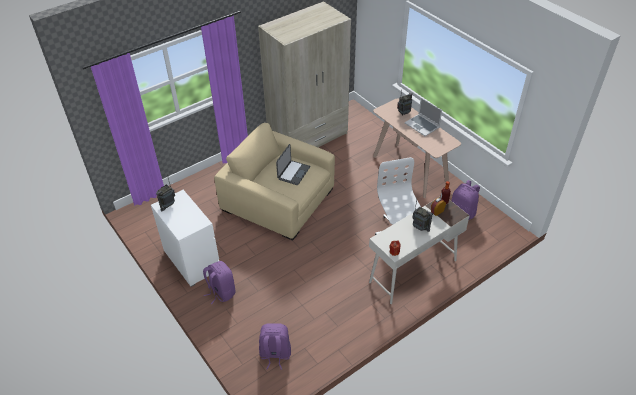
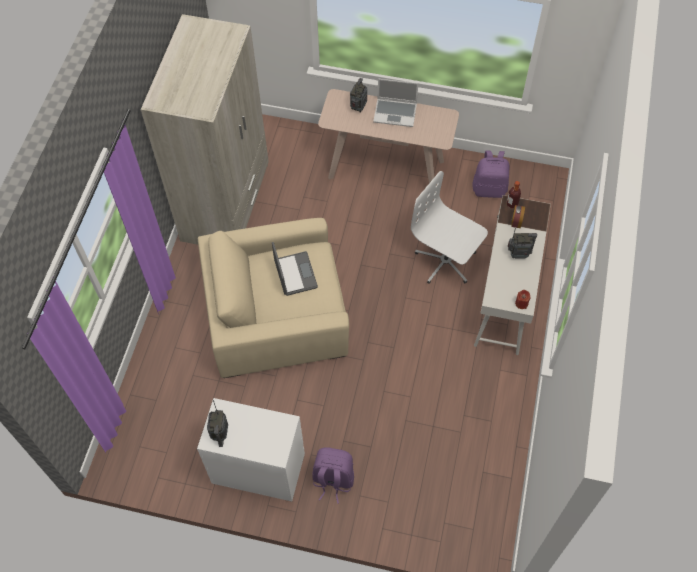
camera: 40 degrees left, 15 degrees up
(275, 354) = (461, 503): purple backpack -> none

